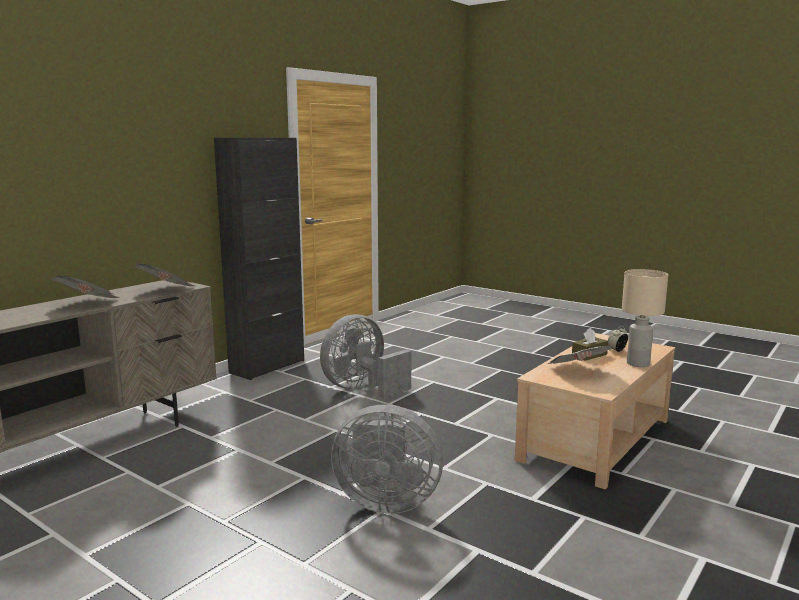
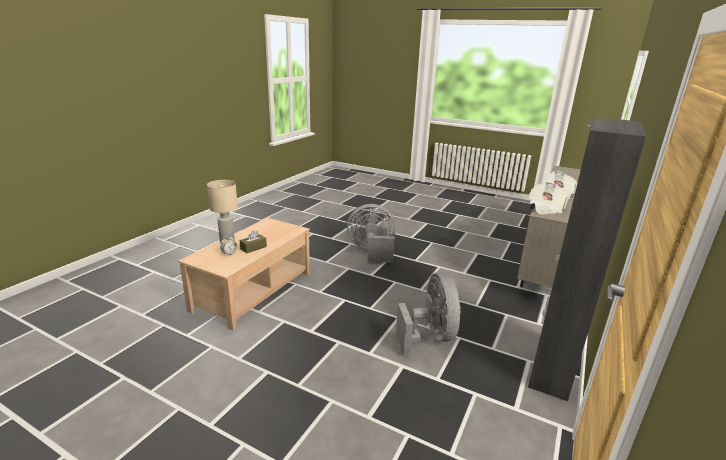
camera: 170 degrees right, 10 degrees up
(362, 388) = (430, 336): grey fan -> grey fan turned 45 degrees counterclockwise
(578, 371) = (271, 234): newspaper -> none

